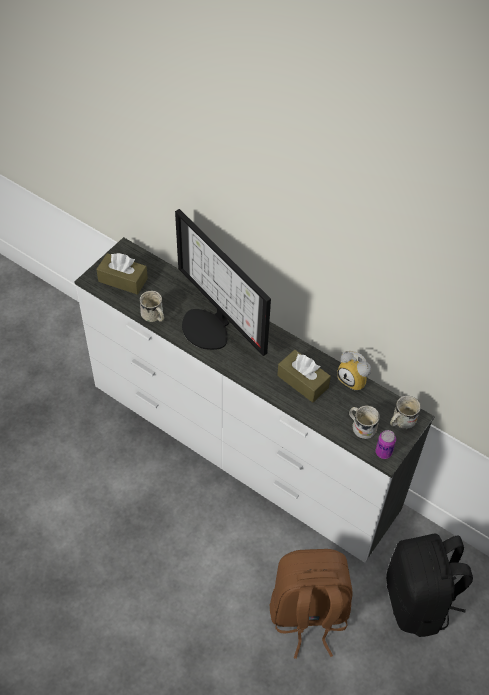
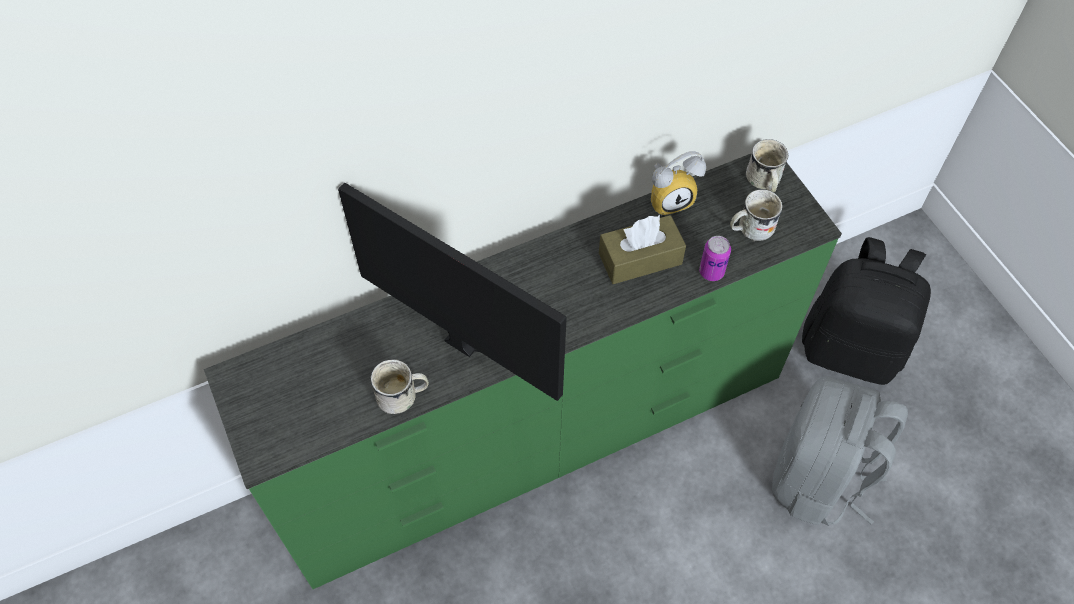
camera: 60 degrees left, 5 degrees up
(123, 280) = (296, 409): brown tissue box -> none
(210, 327) = (473, 328): monitor -> monitor turned 135 degrees counterclockwise
(241, 447) = (537, 436): white dresser -> green dresser
(308, 615) = (818, 479): brown backpack -> grey backpack
(383, 452) = (802, 224): can -> can (711, 272)

